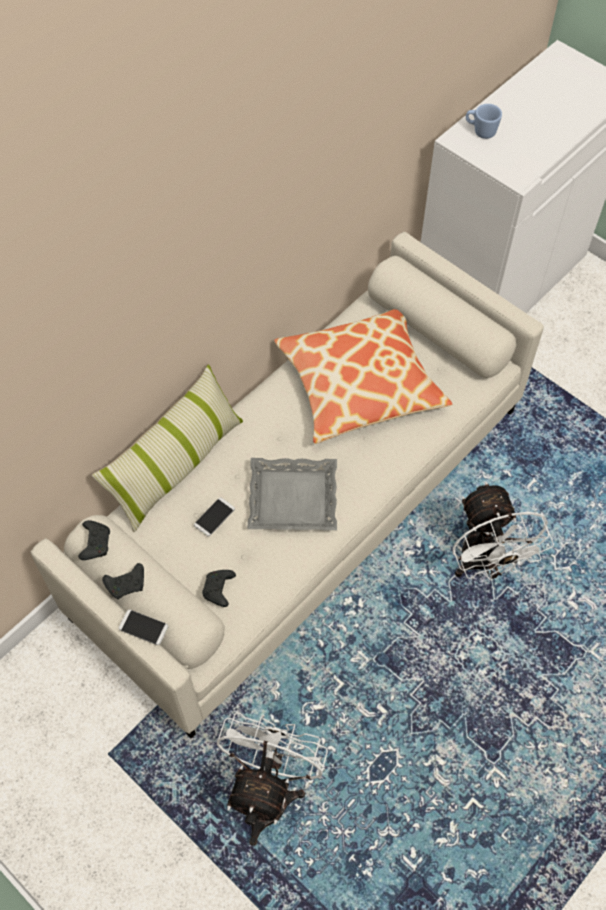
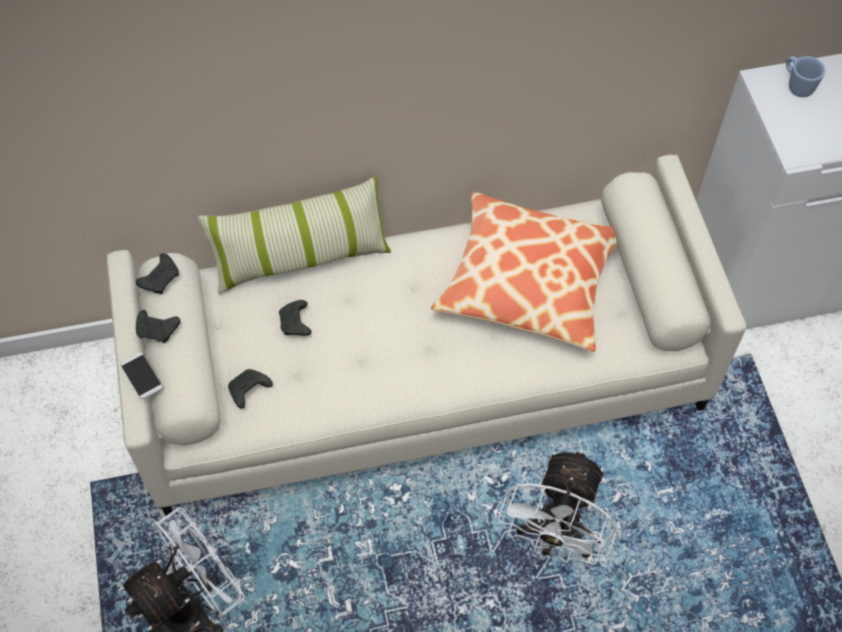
camera: 35 degrees right, 0 degrees up
(214, 517) = (296, 323): phone -> black game controller
(293, 498) = (379, 349): grey tray -> none

